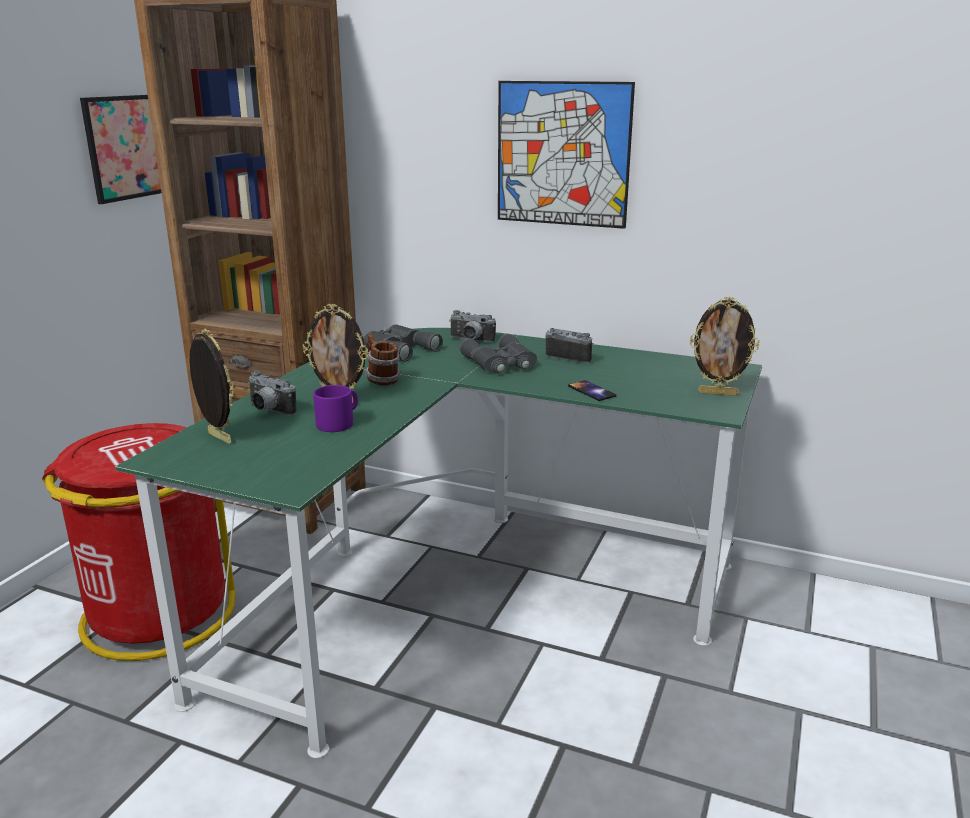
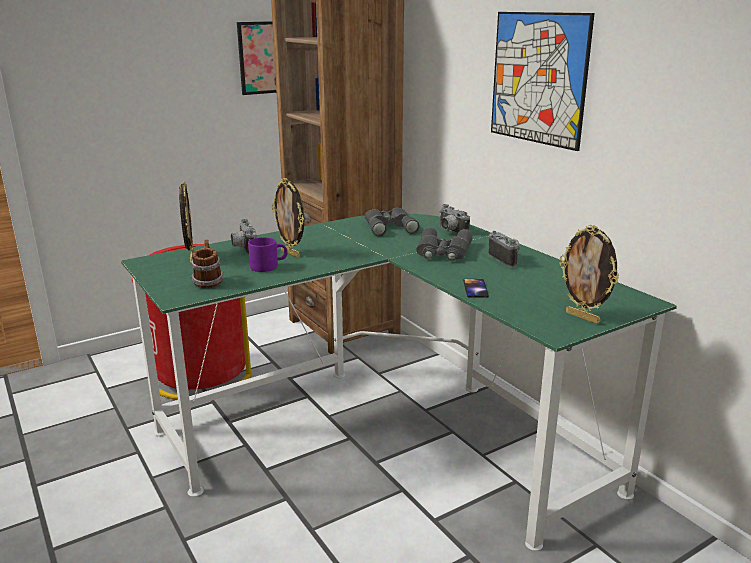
camera: 35 degrees right, 0 degrees up
(381, 380) = (341, 245): mug -> mug (208, 282)

